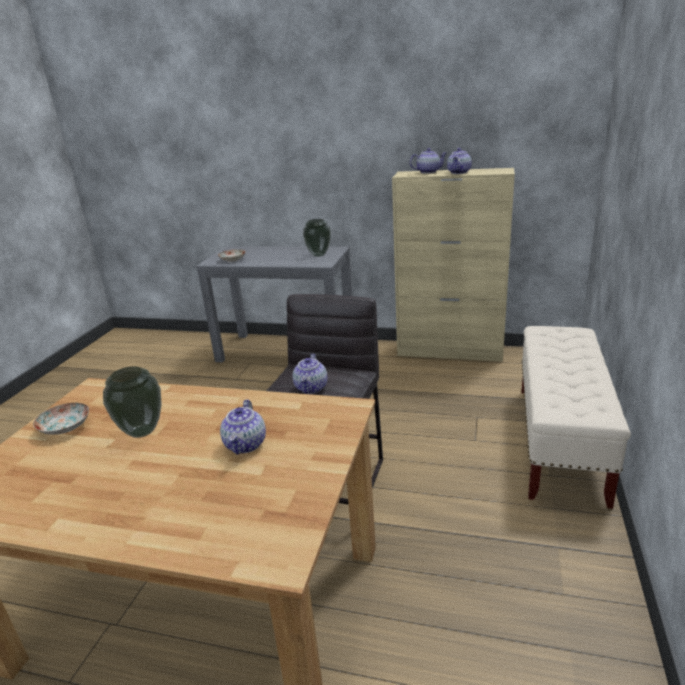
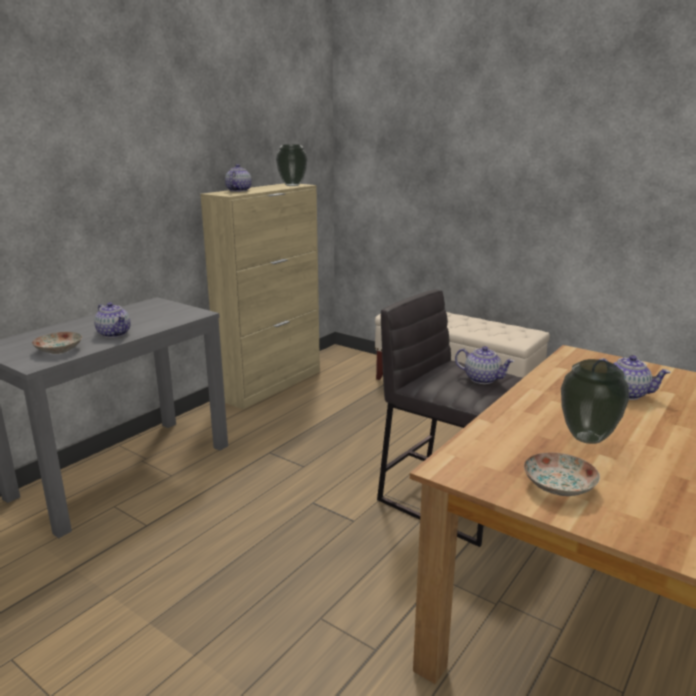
camera: 70 degrees left, 5 degrees down
(318, 255) = (156, 311): vase -> vase (292, 185)
(459, 172) = (269, 188): teapot -> teapot (114, 334)

